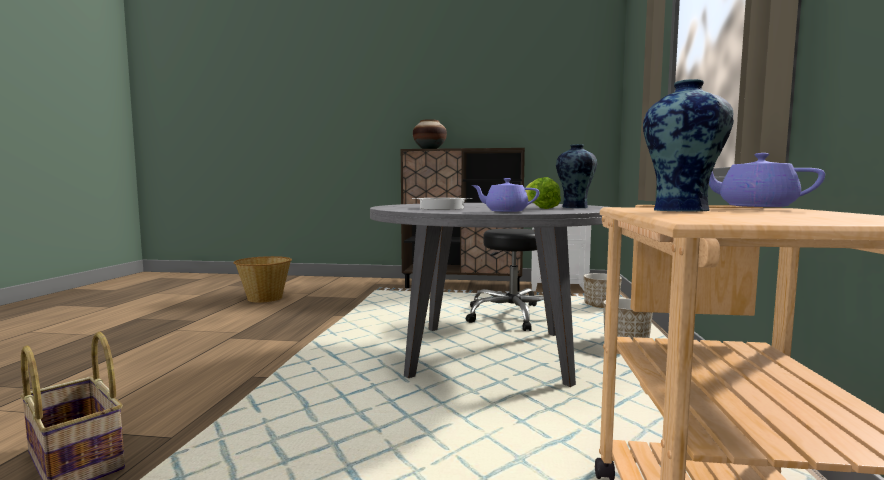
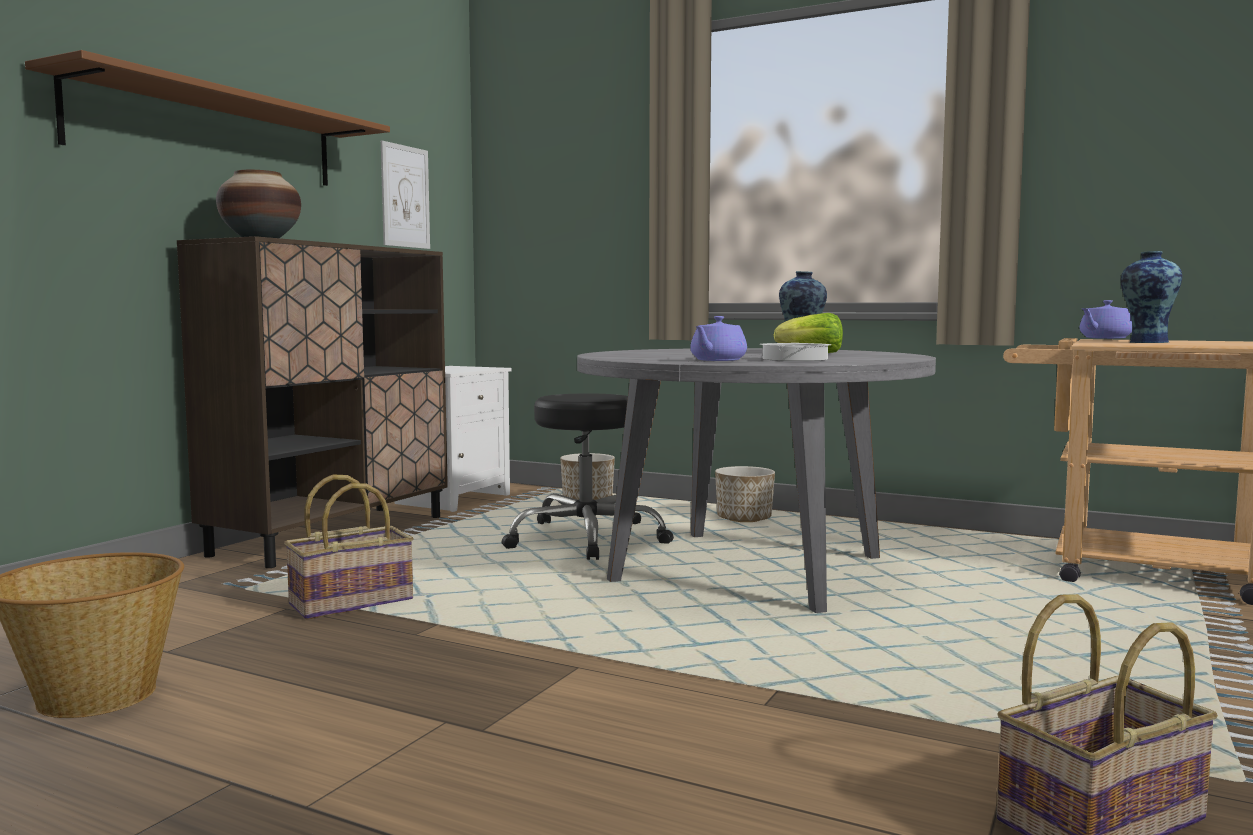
camera: 70 degrees left, 0 degrees up
(369, 302) = (351, 602): none -> basket
(431, 107) = (209, 135): none -> brown shelf
(505, 211) = (878, 356): purple teapot -> purple teapot (717, 360)
(556, 117) = (405, 196): none -> picture

